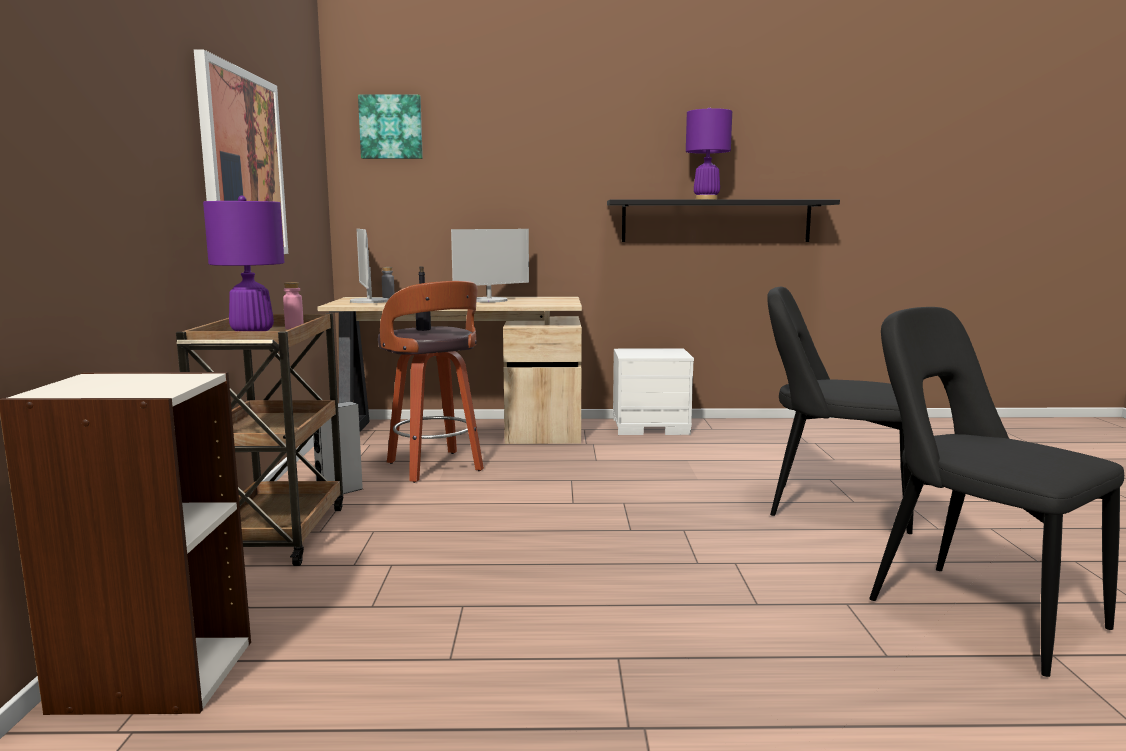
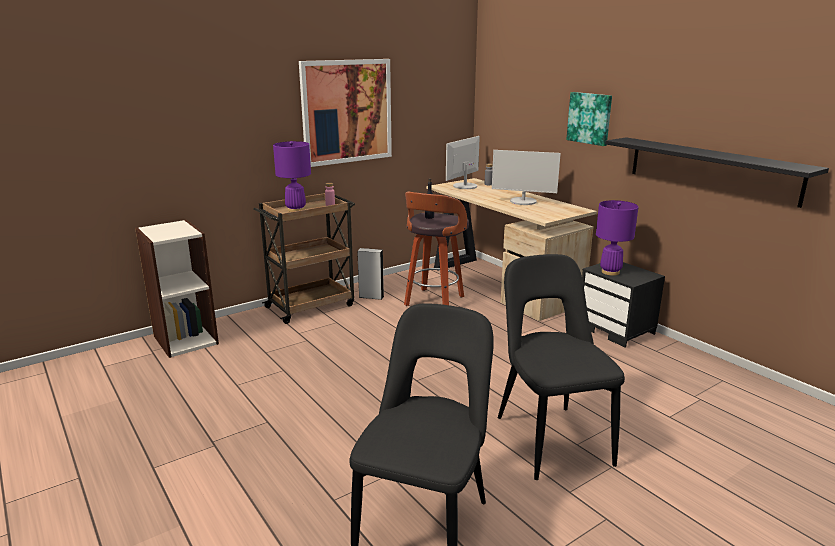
camera: 55 degrees right, 10 degrees up
(391, 127) = (505, 67): picture -> picture (590, 118)
(651, 427) = (617, 330): white nightstand -> black nightstand
(706, 199) = (688, 150): purple table lamp -> purple table lamp (610, 272)

